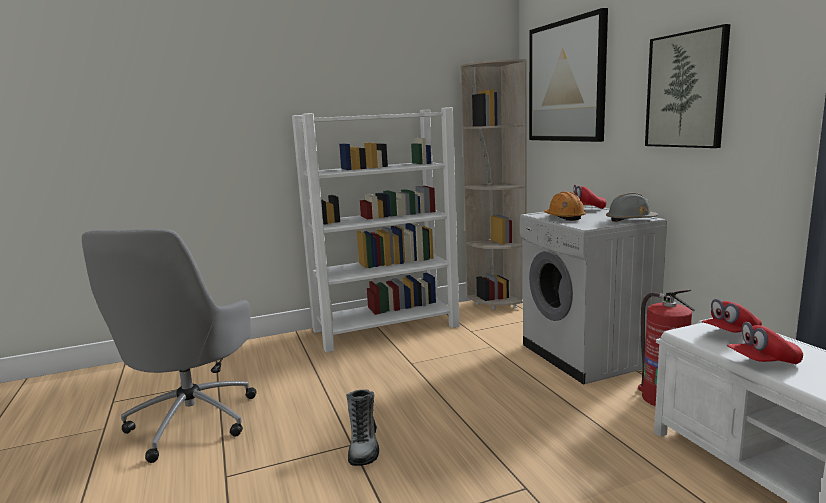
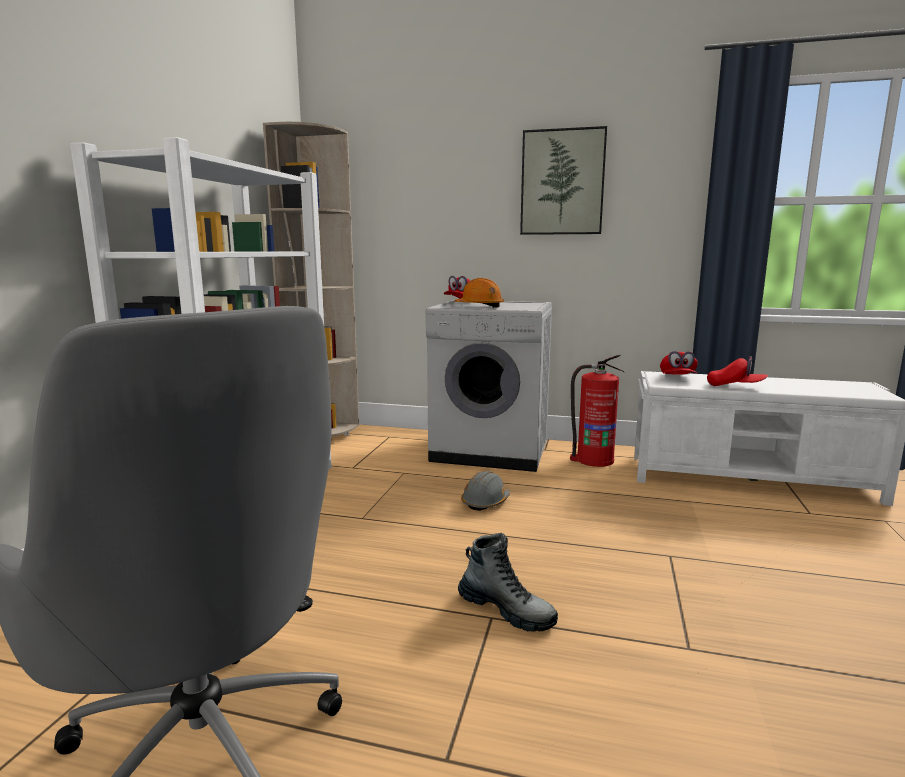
camera: 55 degrees left, 0 degrees up
(566, 81) = (395, 166): picture -> none
(630, 220) = (535, 304): grey hard hat -> grey hard hat (485, 502)
(763, 362) = (735, 387): red cap -> red cap turned 90 degrees counterclockwise

